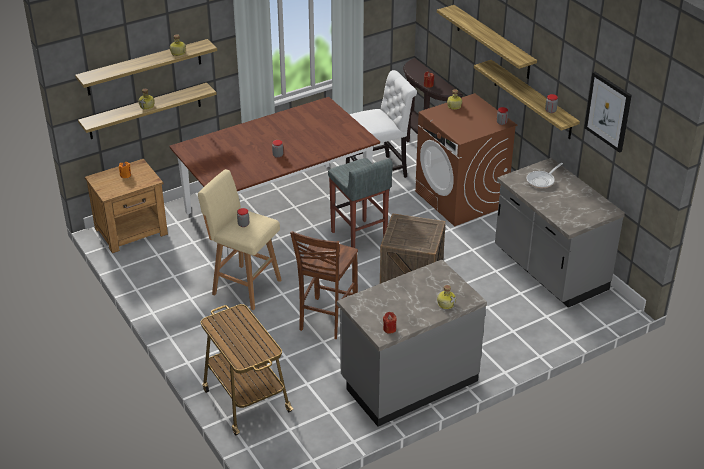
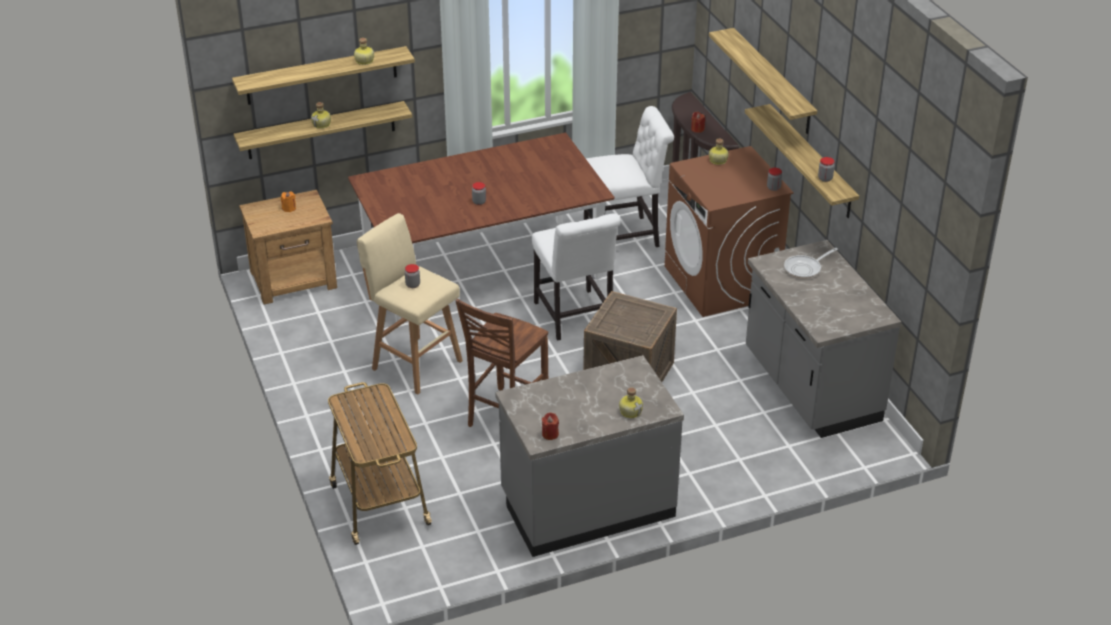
camera: 10 degrees right, 0 degrees up
(358, 237) = (574, 318): grey stool -> white chair
(608, 111) = (889, 186): picture -> none

